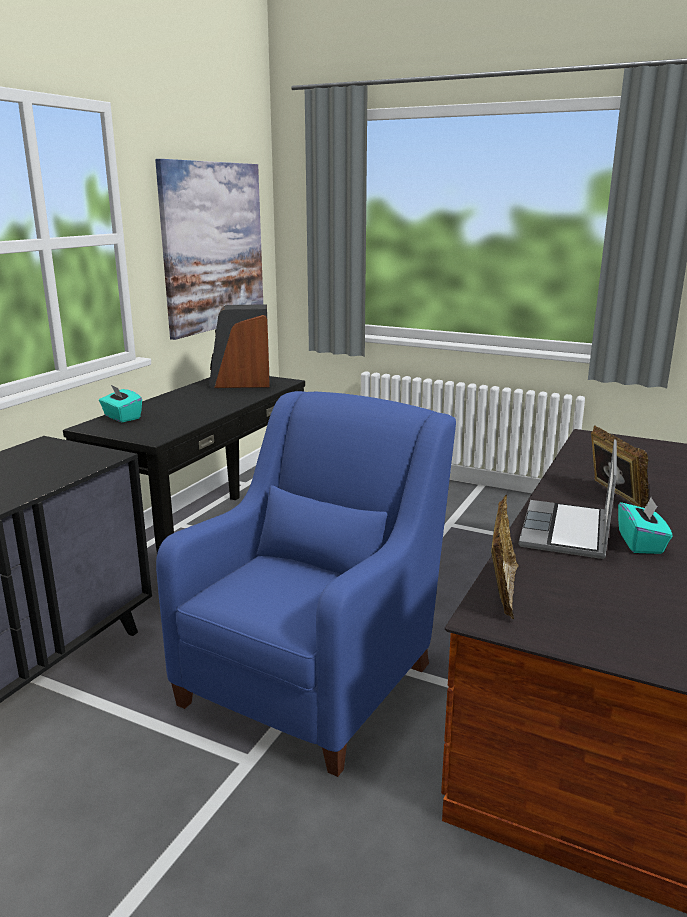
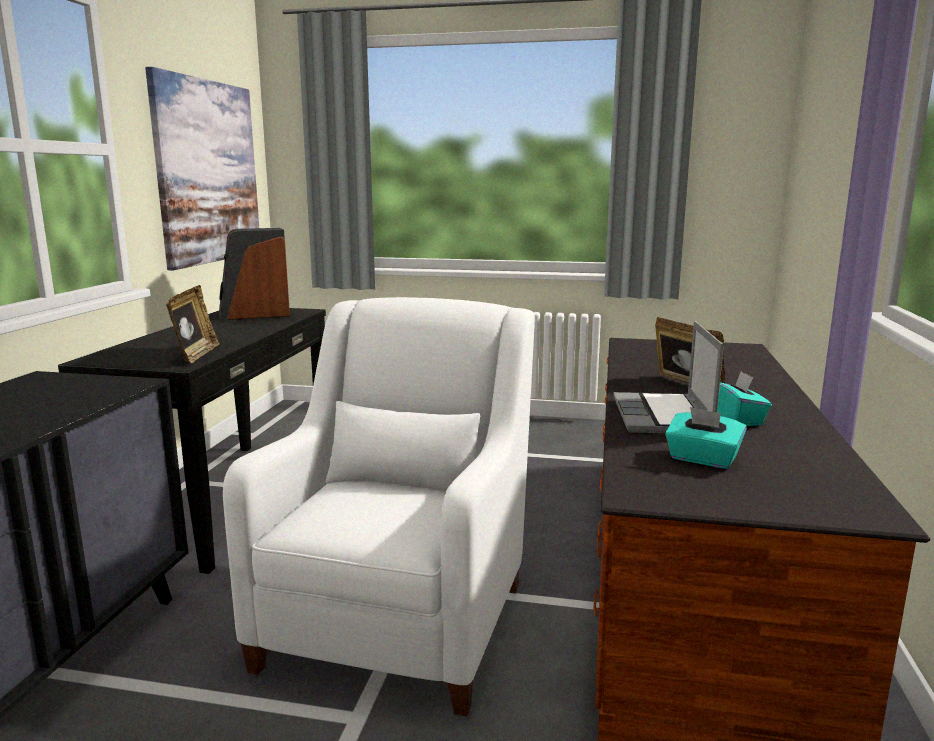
camera: 15 degrees left, 5 degrees down
(121, 417) = (129, 349): turquoise tissue box -> turquoise tissue box (702, 459)
(315, 676) = (401, 615): blue armchair -> white armchair
(502, 591) = (638, 471): picture frame -> picture frame (195, 355)

